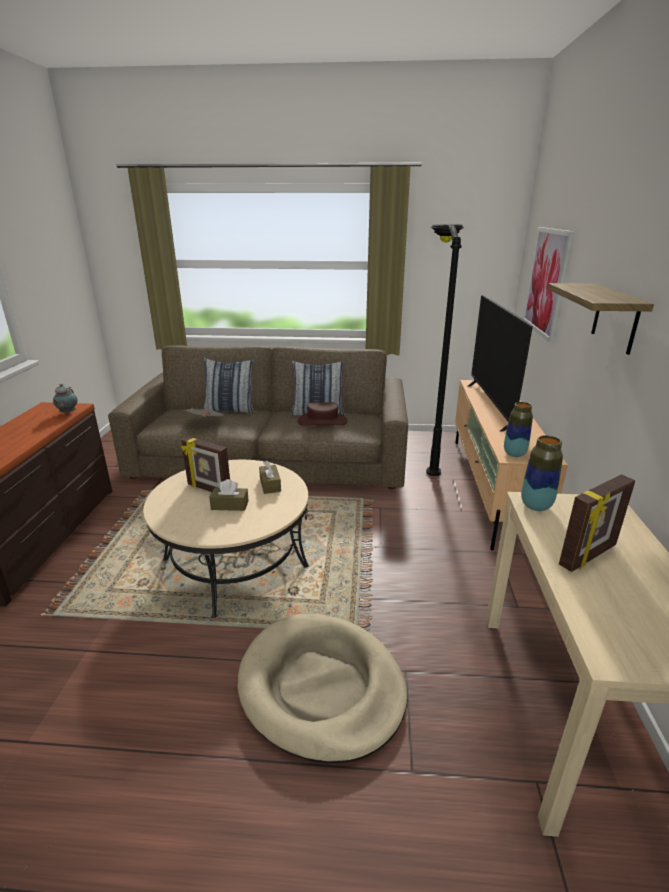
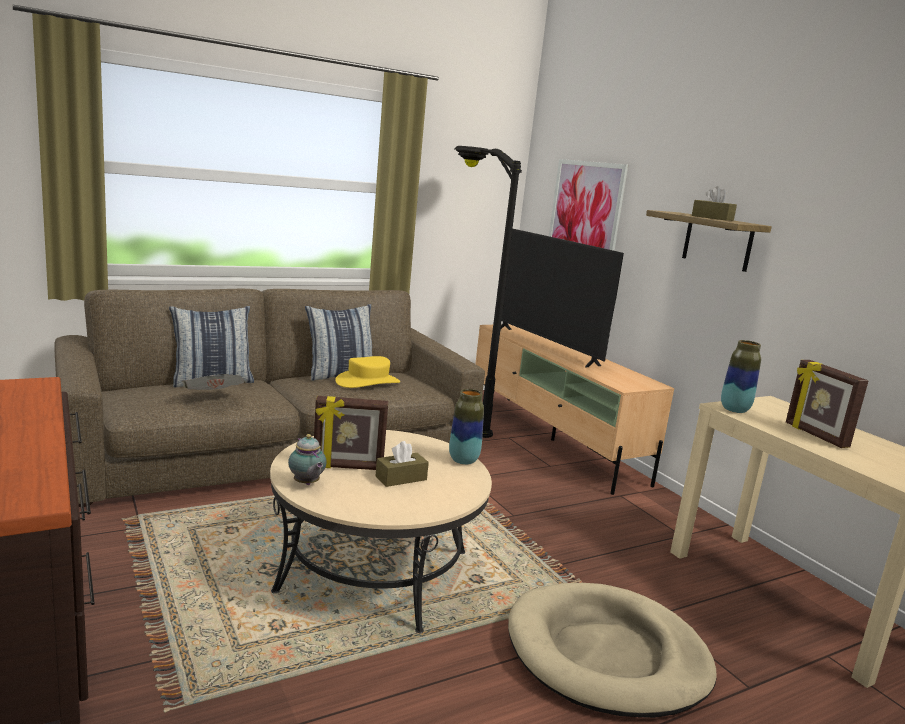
camera: 35 degrees left, 10 degrees down
(67, 413) = (39, 392): teapot -> teapot (306, 484)
(270, 485) = (415, 451): brown tissue box -> brown tissue box (712, 218)
(322, 421) = (368, 382): brown hat -> yellow hat
(514, 454) = (625, 384): vase -> vase (463, 460)
(589, 556) = (815, 435): picture frame -> picture frame turned 135 degrees clockwise

